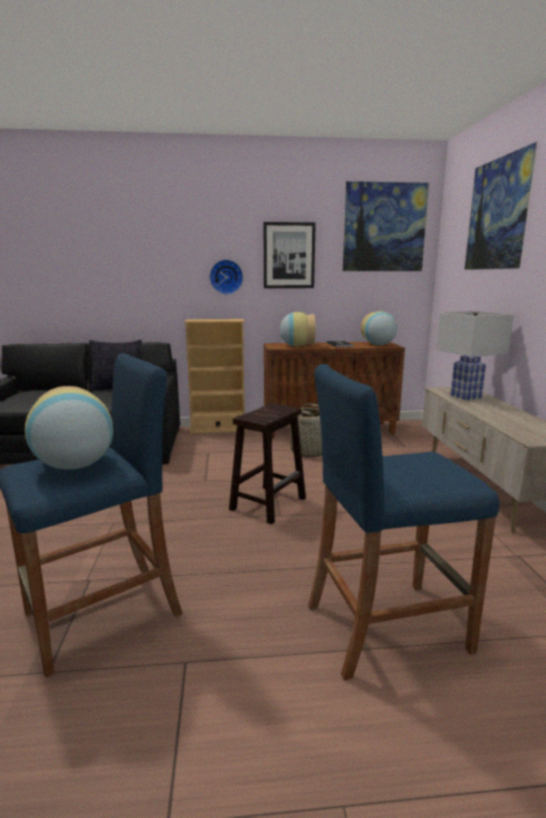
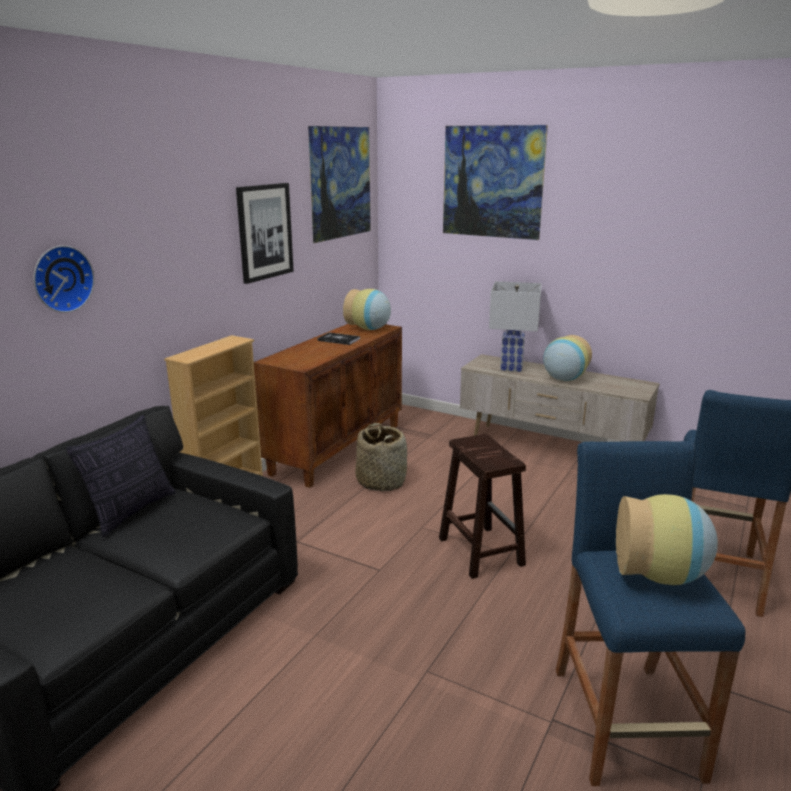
camera: 55 degrees left, 5 degrees up
(226, 277) = (201, 276): wall clock -> wall clock (61, 278)
(297, 346) = (310, 355): vase -> vase (564, 379)

